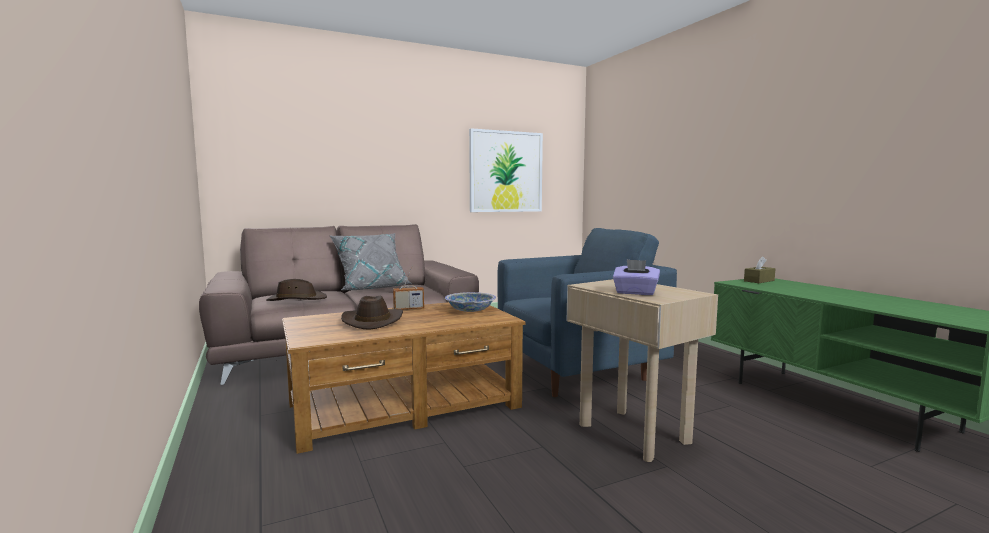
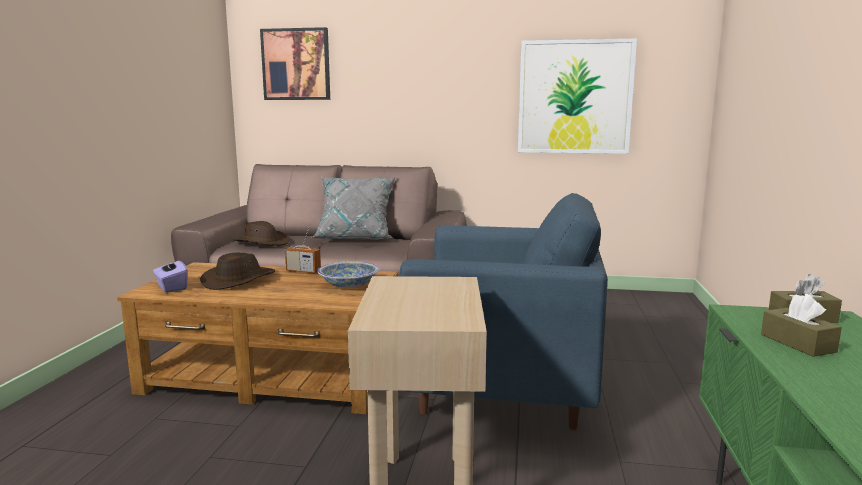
camera: 35 degrees right, 5 degrees up
(273, 133) = (296, 64): none -> picture
(635, 293) = (392, 304): purple tissue box -> purple tissue box (171, 288)
(785, 288) = (797, 343): none -> brown tissue box

